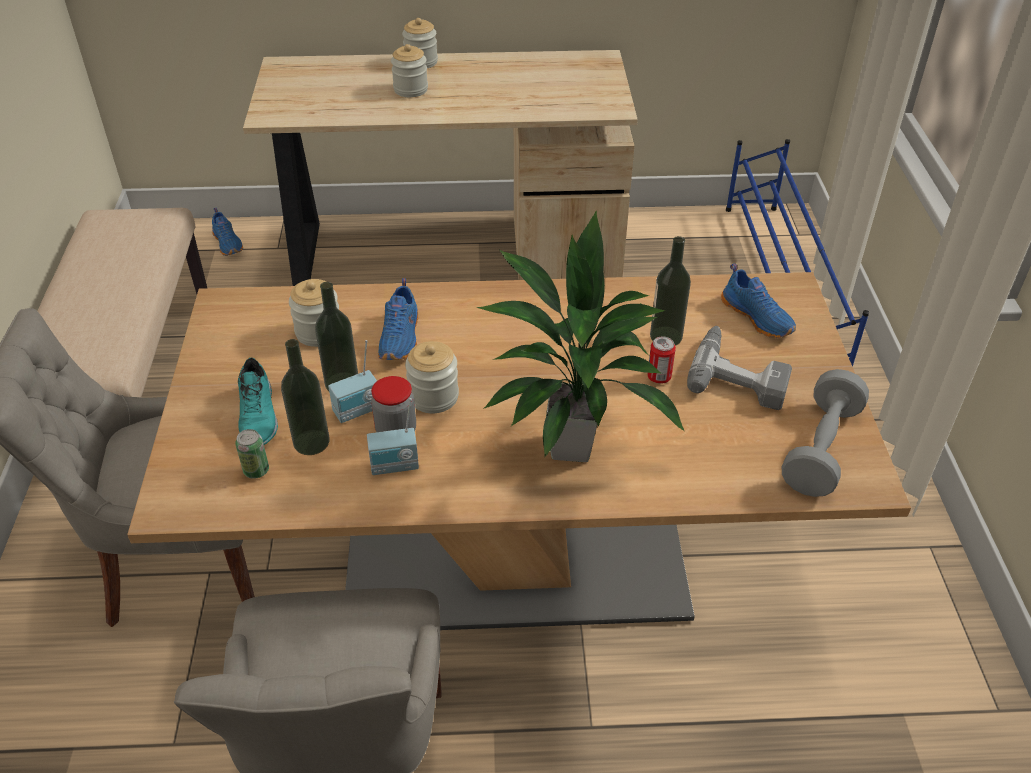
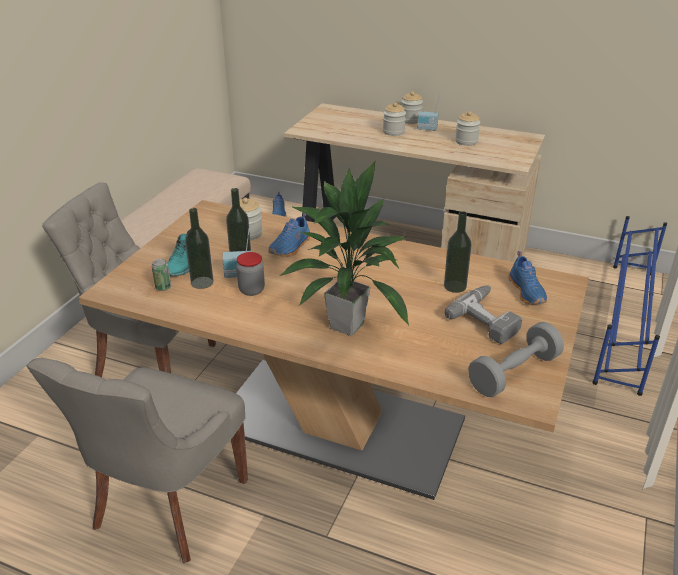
camera: 25 degrees right, 10 degrees down
(395, 467) = (237, 306): radio -> radio (427, 129)
(433, 397) = (286, 279): jar -> jar (466, 141)
(659, 377) = (433, 306): can -> none

